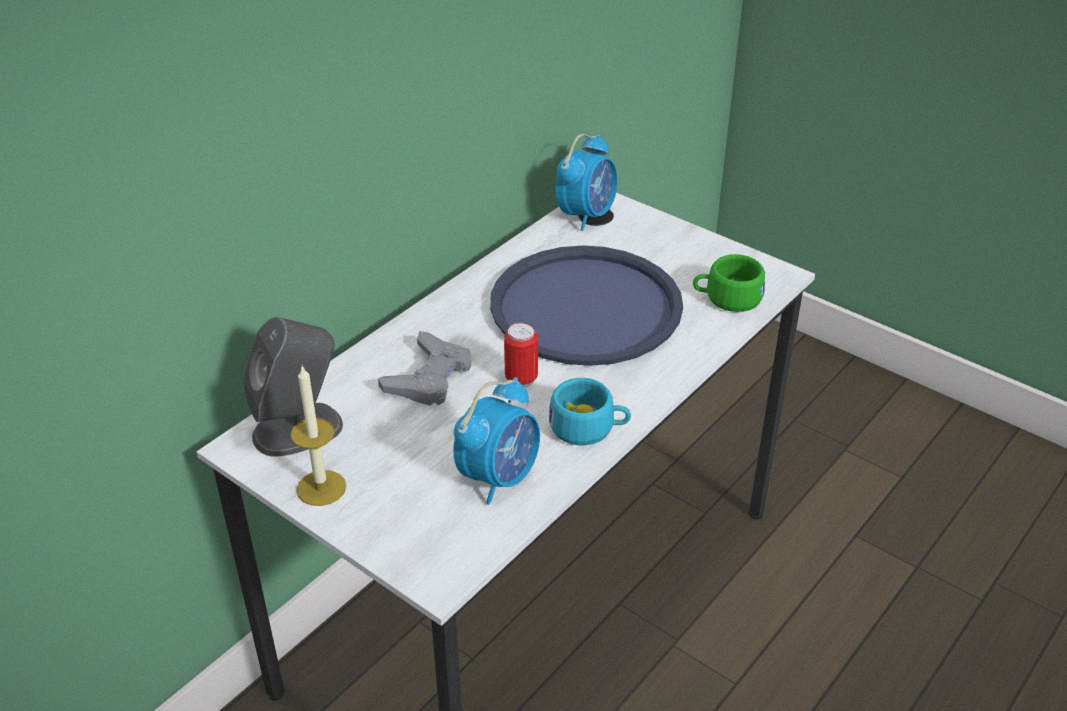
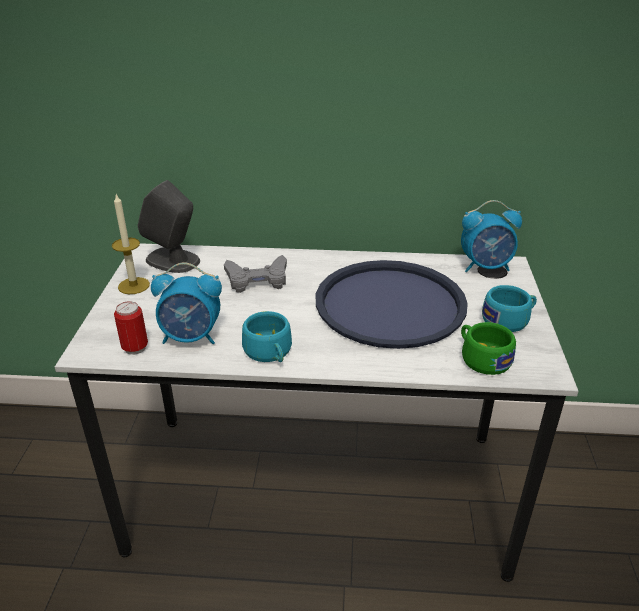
camera: 55 degrees right, 5 degrees down
(521, 379) = (289, 309): can -> can (135, 348)
(686, 251) = (509, 319): none -> turquoise cup

